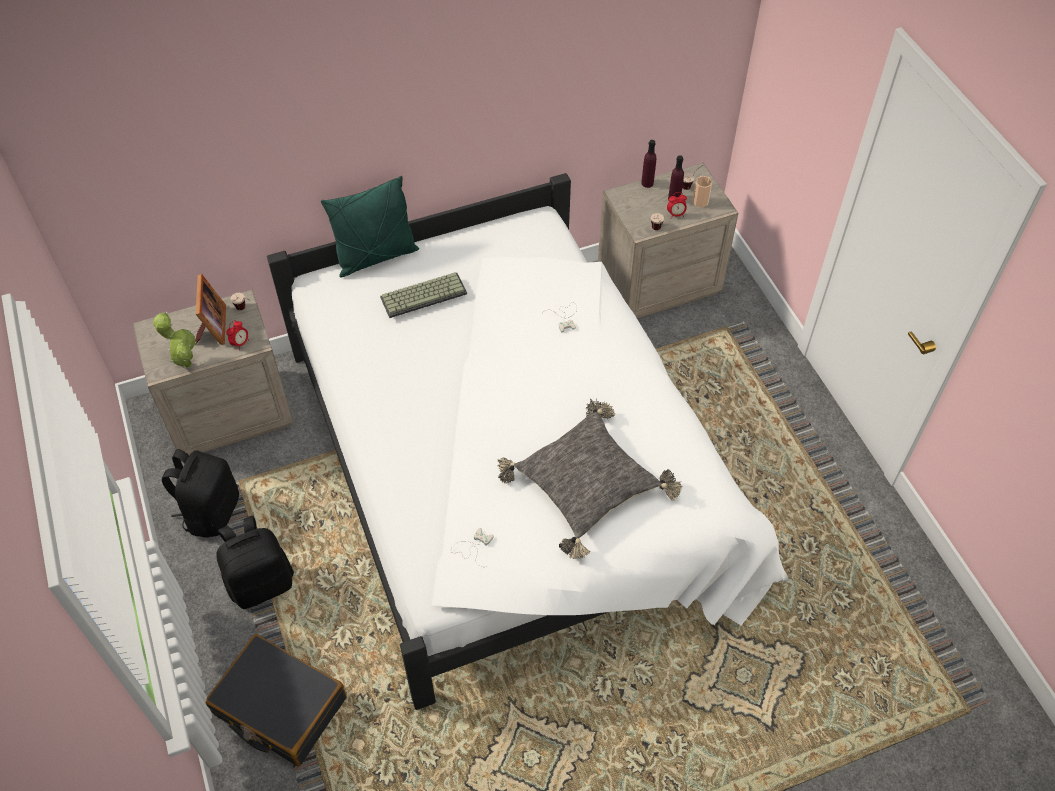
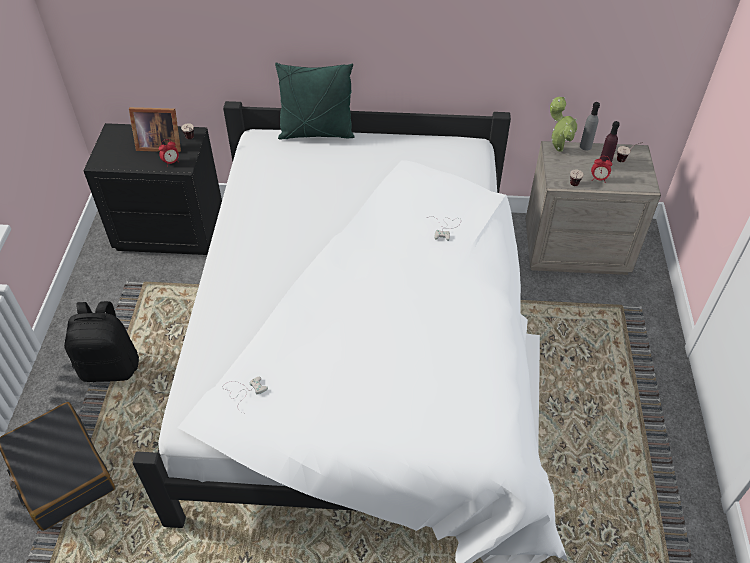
camera: 25 degrees right, 5 degrees down
(185, 363) = (121, 163): potted plant -> potted plant (558, 148)
(211, 512) = (110, 297): black backpack -> none
(212, 327) = (158, 144): picture frame -> picture frame turned 75 degrees clockwise
(230, 412) = (170, 229): beige nightstand -> black nightstand
(424, 294) = (335, 171): keyboard -> none
(587, 482) = (382, 375): pillow -> none
(647, 183) = (585, 146): purple bottle -> grey bottle
(700, 201) = (628, 175): cup -> none

